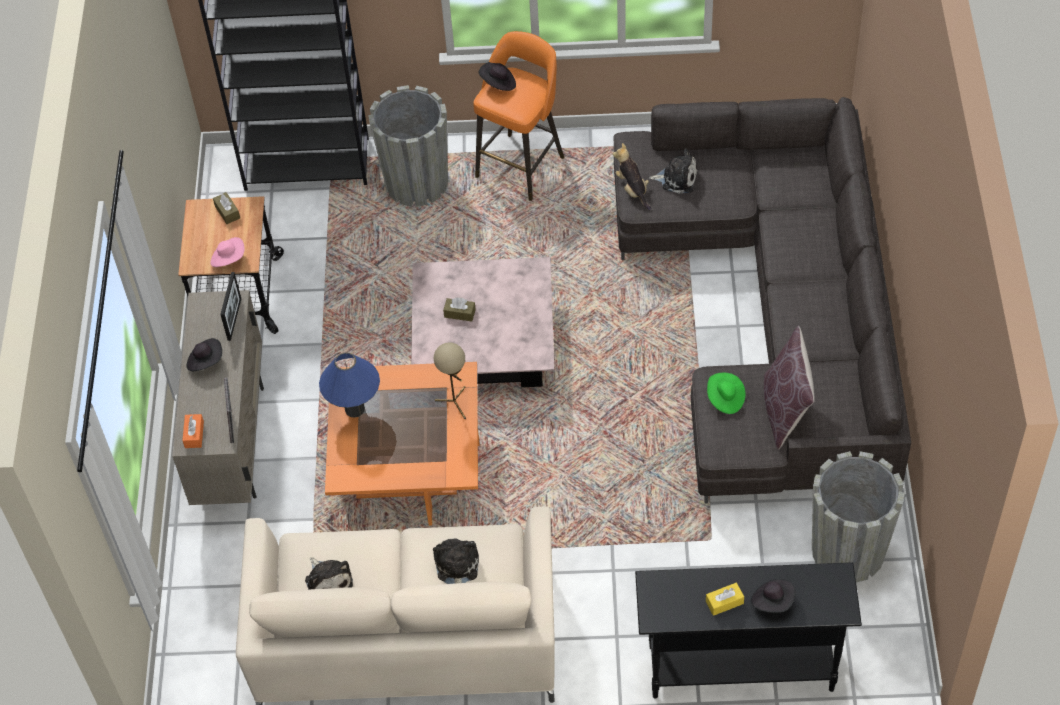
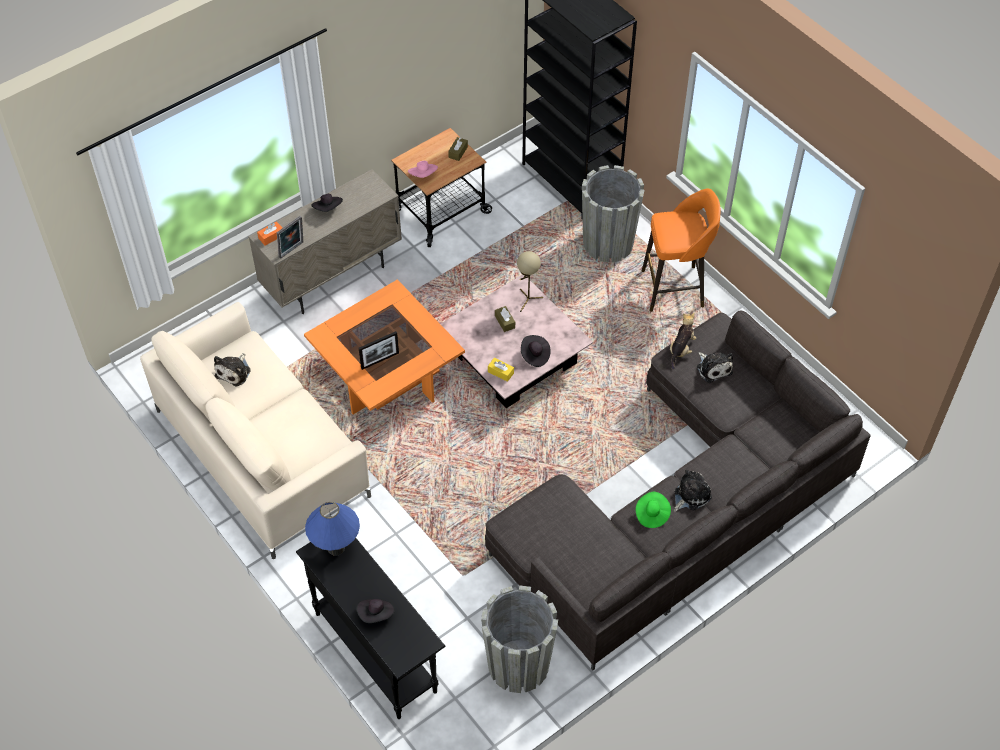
camera: 50 degrees right, 0 degrees up
(234, 319) = (370, 202): picture frame -> picture frame (380, 360)
(354, 409) = (376, 310): blue table lamp -> blue table lamp (336, 547)
(455, 403) = (423, 358): beige table lamp -> beige table lamp (527, 300)
(456, 568) = (292, 431): plush toy -> plush toy (690, 495)
(498, 84) = (679, 216): black hat -> black hat (534, 355)
(724, 602) = (354, 586): yellow tissue box -> yellow tissue box (500, 372)
(725, 399) = (550, 504): green hat -> green hat (652, 514)
(785, 410) = (570, 545): brown pillow -> none

